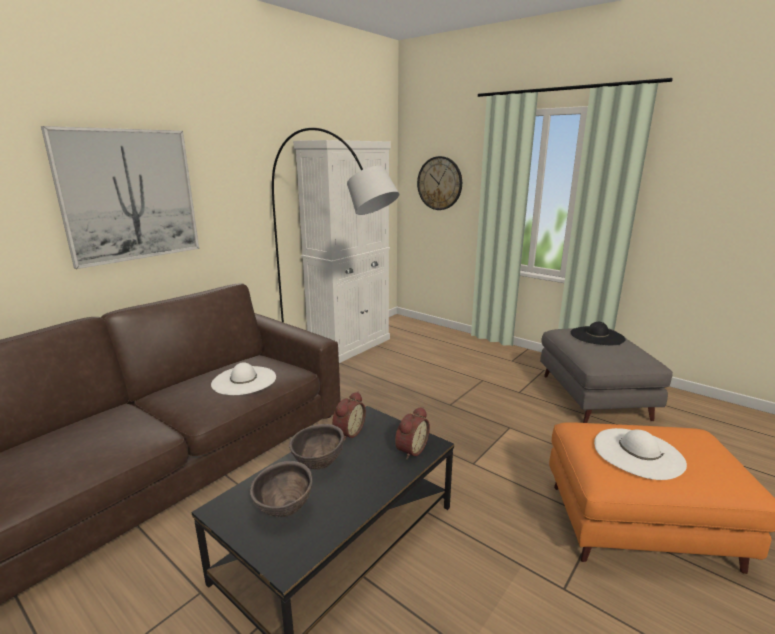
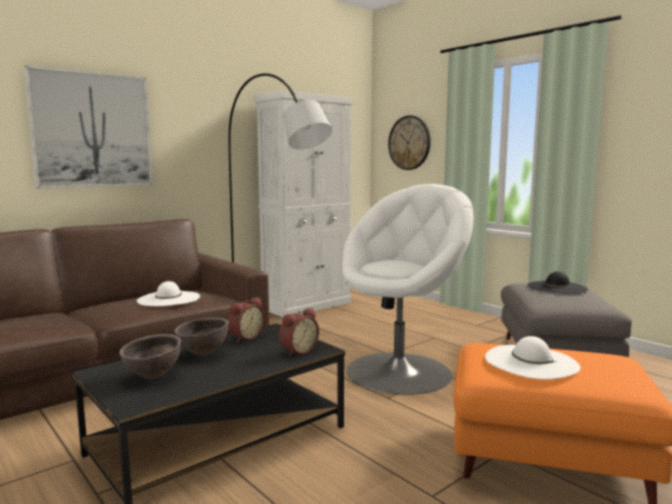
camera: 10 degrees right, 10 degrees down
(470, 427) = (400, 371): none -> white armchair

